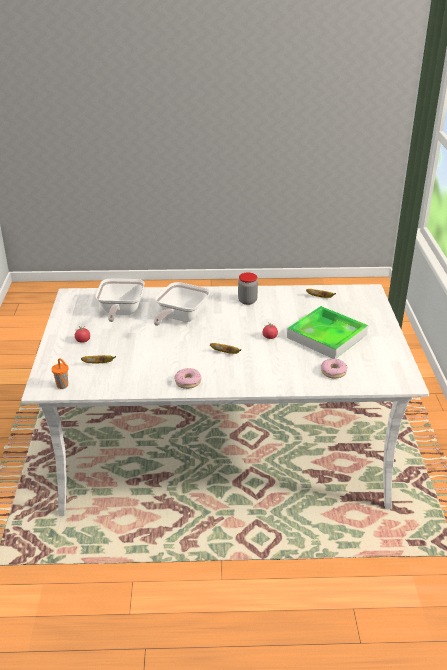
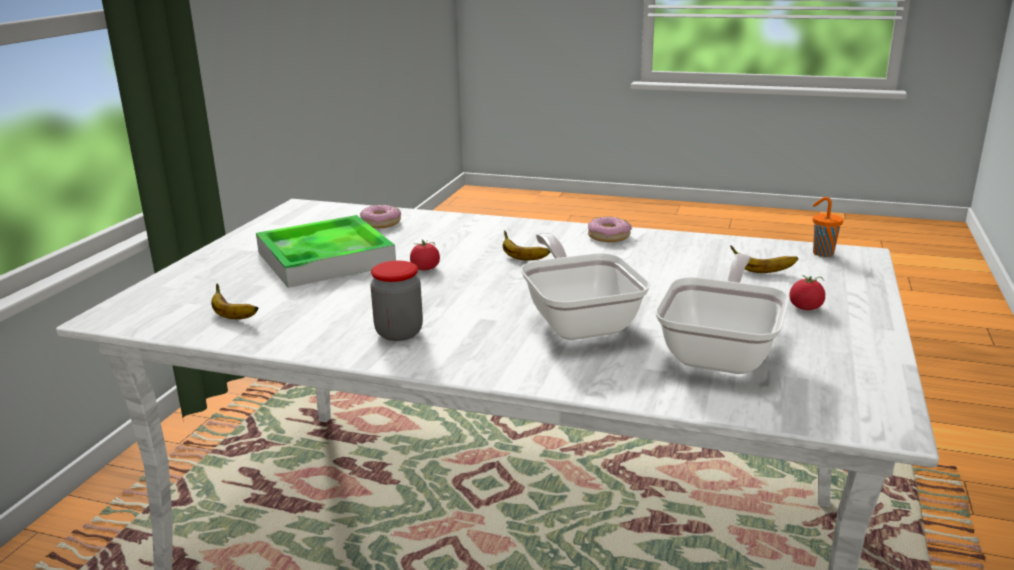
camera: 160 degrees left, 10 degrees down
(180, 318) = (579, 321): frying pan -> frying pan turned 60 degrees counterclockwise

